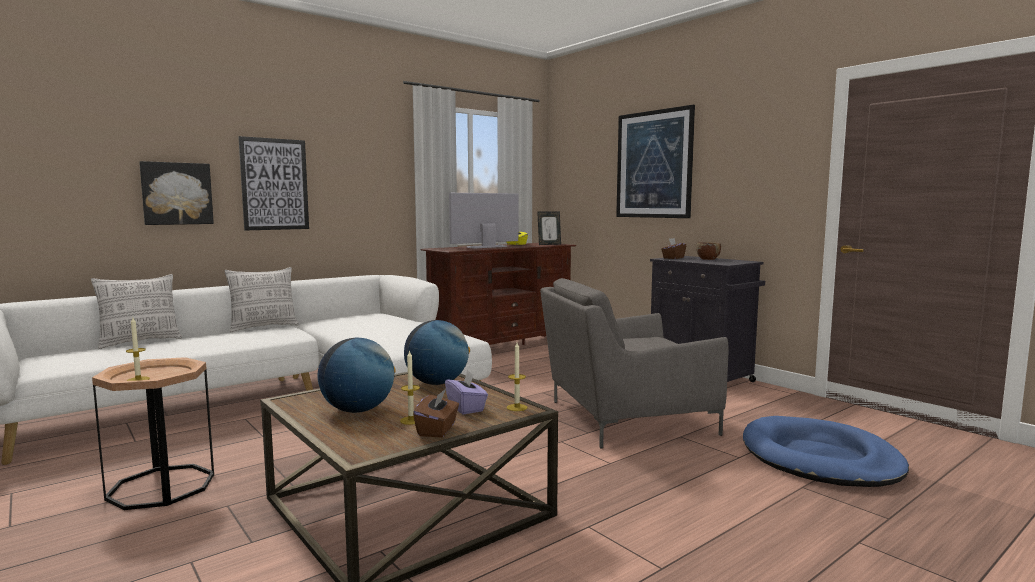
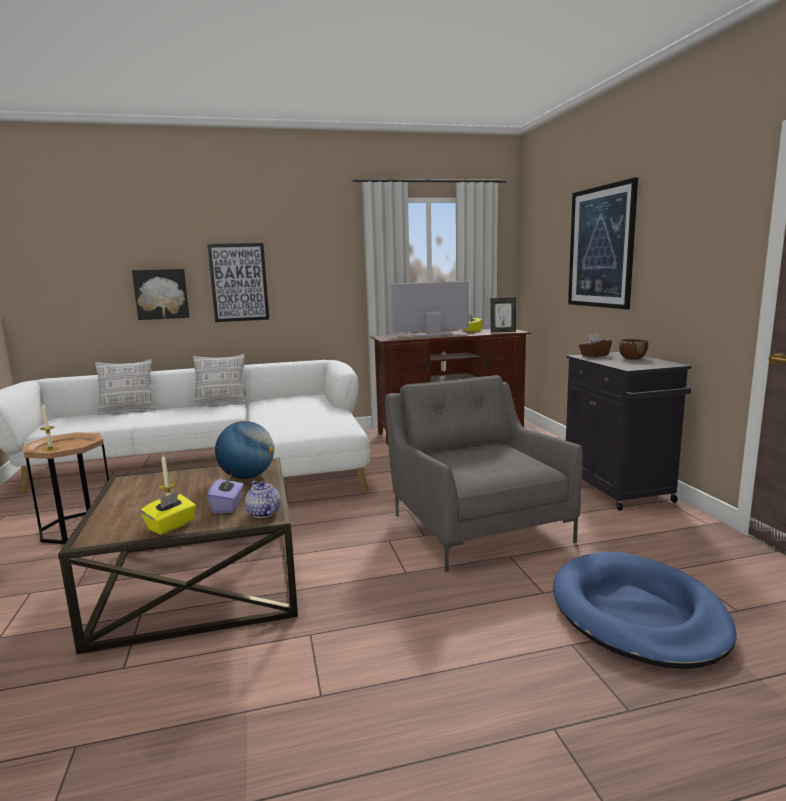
camera: 25 degrees right, 5 degrees up
(358, 410) = (152, 496): globe -> none
(437, 430) = (171, 526): brown tissue box -> yellow tissue box
(517, 407) = (263, 513): candle -> teapot
(624, 418) = (477, 524): grey armchair -> grey armchair turned 60 degrees clockwise

